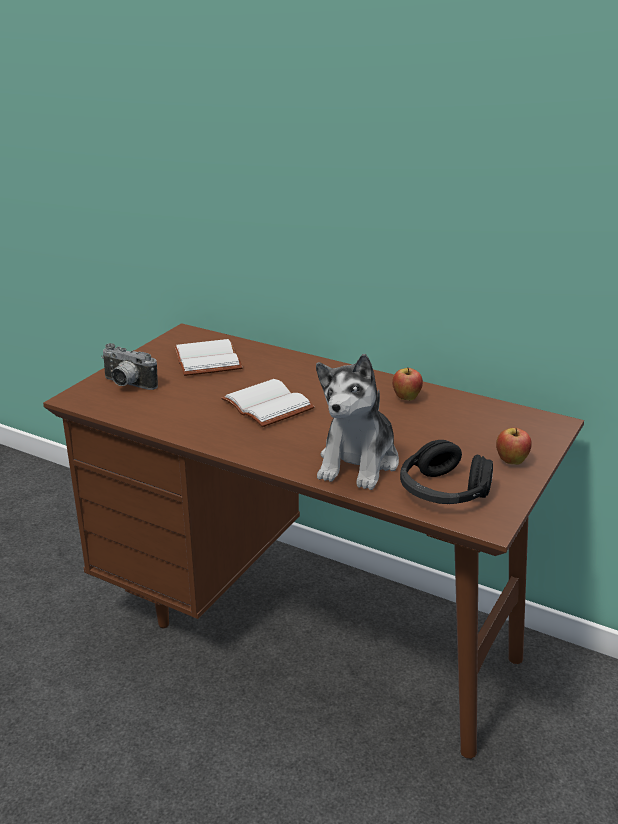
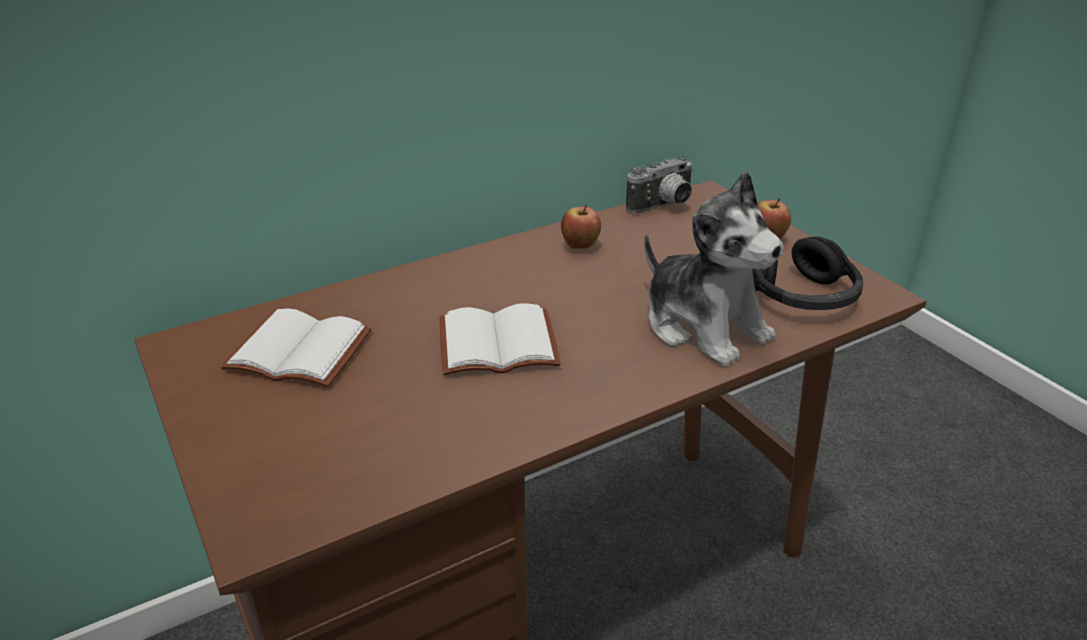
camera: 60 degrees left, 5 degrees up
(127, 385) = (281, 458): camera -> camera (664, 207)

